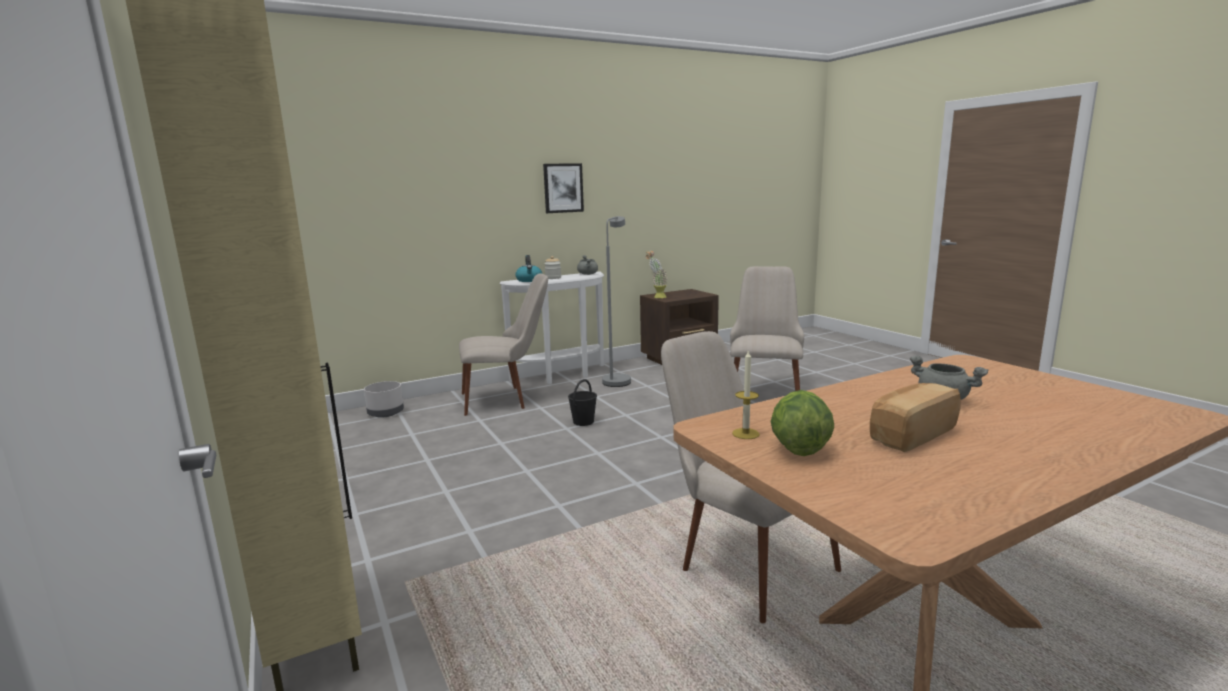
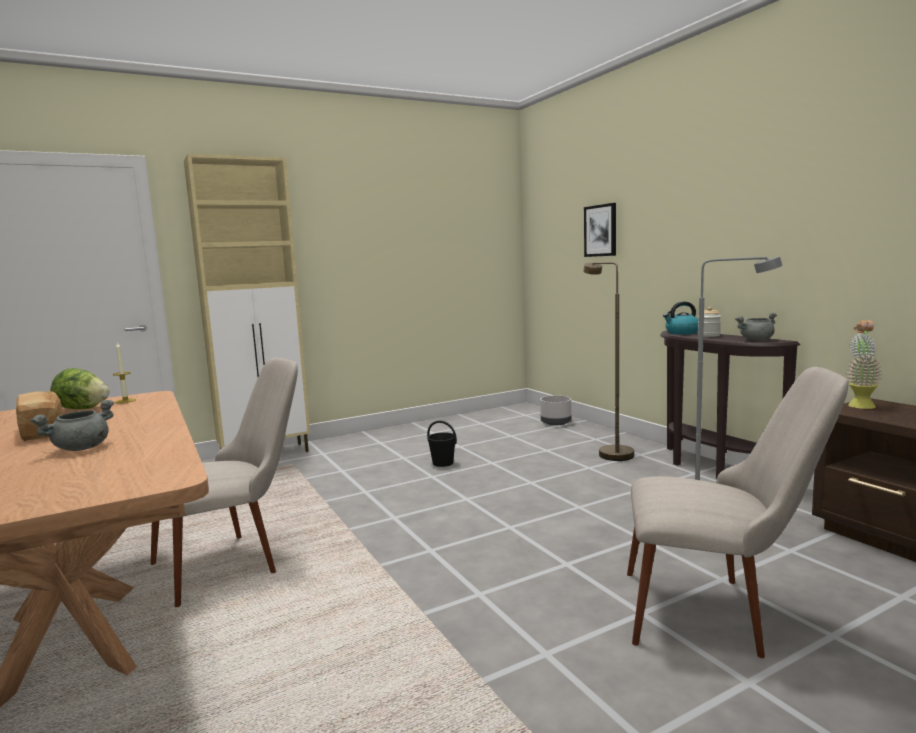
camera: 90 degrees right, 5 degrees down
(506, 399) = (610, 452): beige chair -> brown floor lamp
(563, 188) = (756, 215): picture -> picture (600, 230)
(563, 376) = (711, 468): white console table -> brown console table
(583, 422) = (551, 488): black bucket -> black bucket (443, 463)

